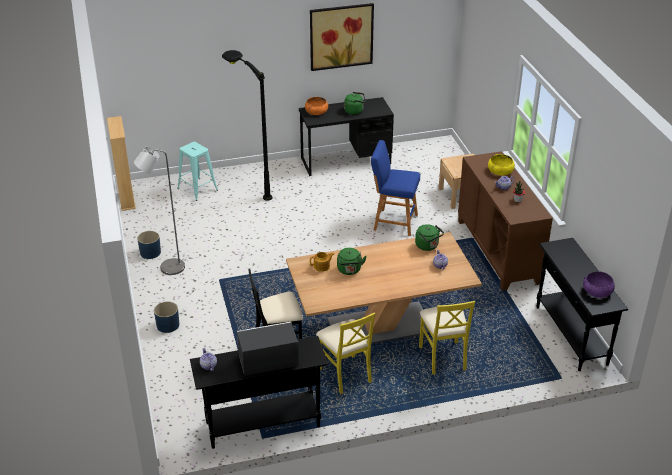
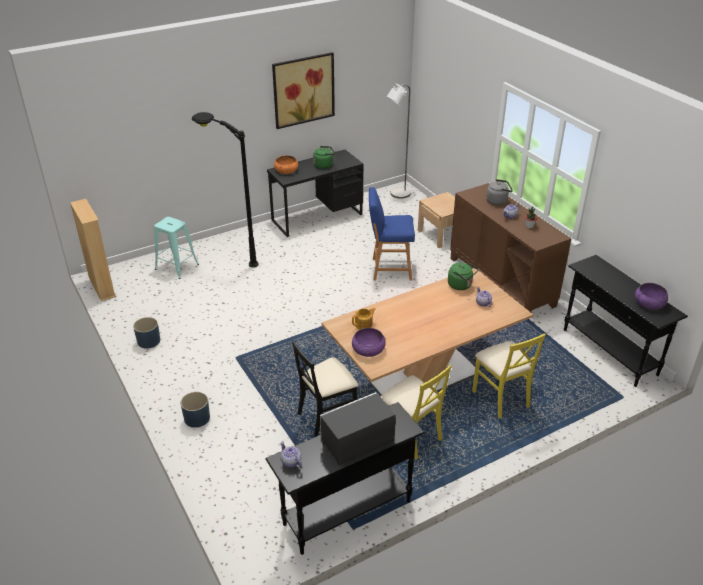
camera: 15 degrees left, 0 degrees up
(167, 268) = (174, 355): grey floor lamp -> grey floor lamp (397, 194)
(316, 288) = (368, 349): none -> purple bowl
(349, 270) = (394, 323): green kettle -> none
(500, 171) = (498, 201): yellow bowl -> grey kettle

